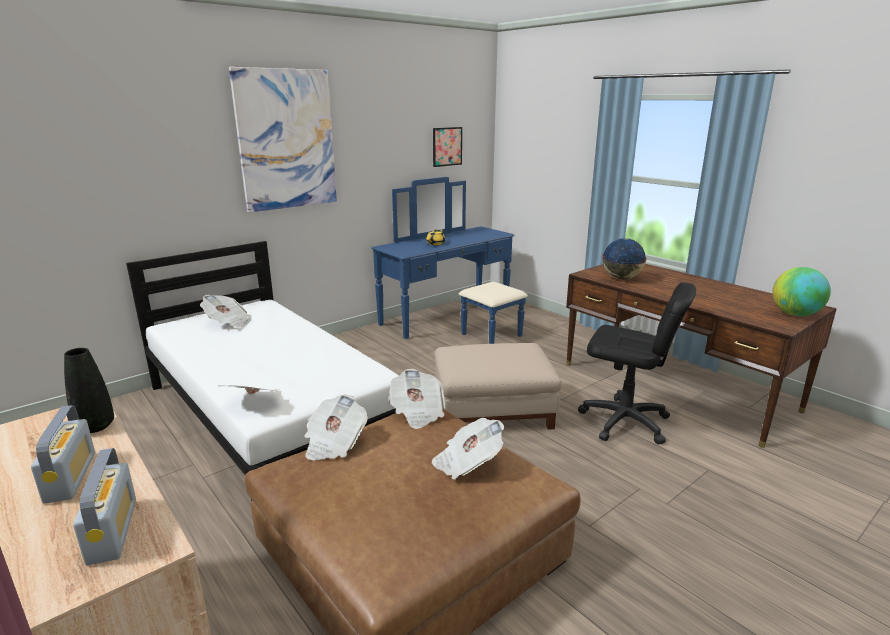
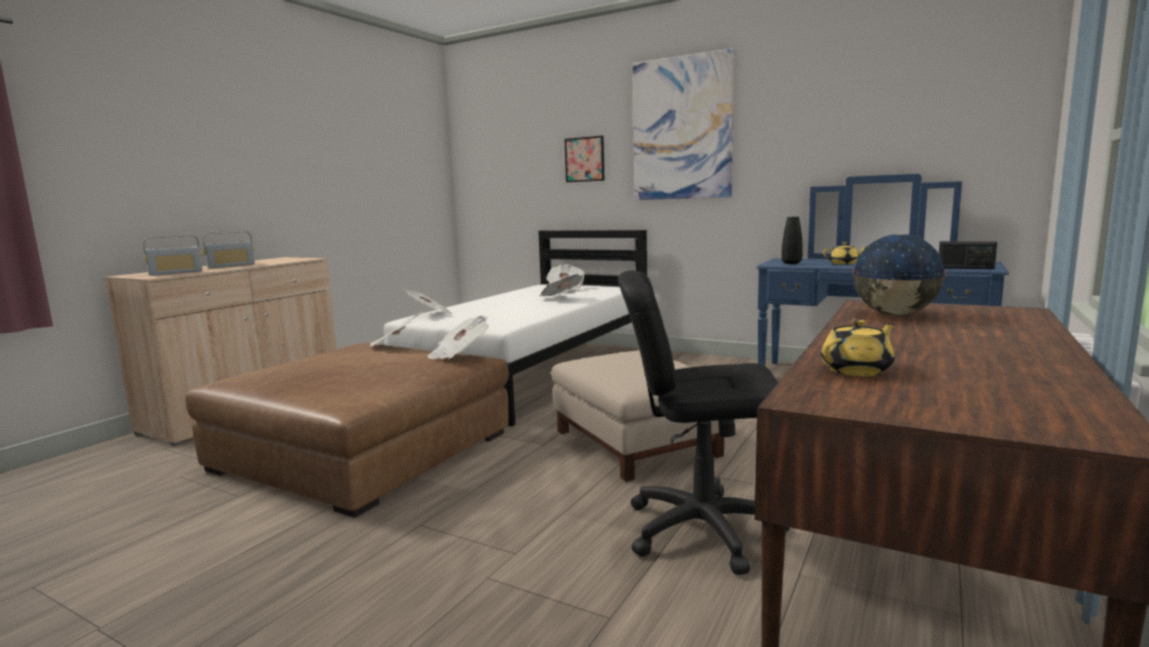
camera: 70 degrees right, 10 degrees down
(95, 426) = (285, 261): black vase -> black vase (791, 263)
(447, 146) = (931, 129): picture -> picture (584, 159)
(467, 463) = (370, 376): newspaper -> newspaper (561, 298)
(494, 235) = (965, 268): none -> radio
(625, 422) = (702, 529): black office chair -> black office chair turned 90 degrees clockwise
(736, 310) = (857, 370): none -> yellow teapot
(795, 314) = (953, 412): globe -> none

